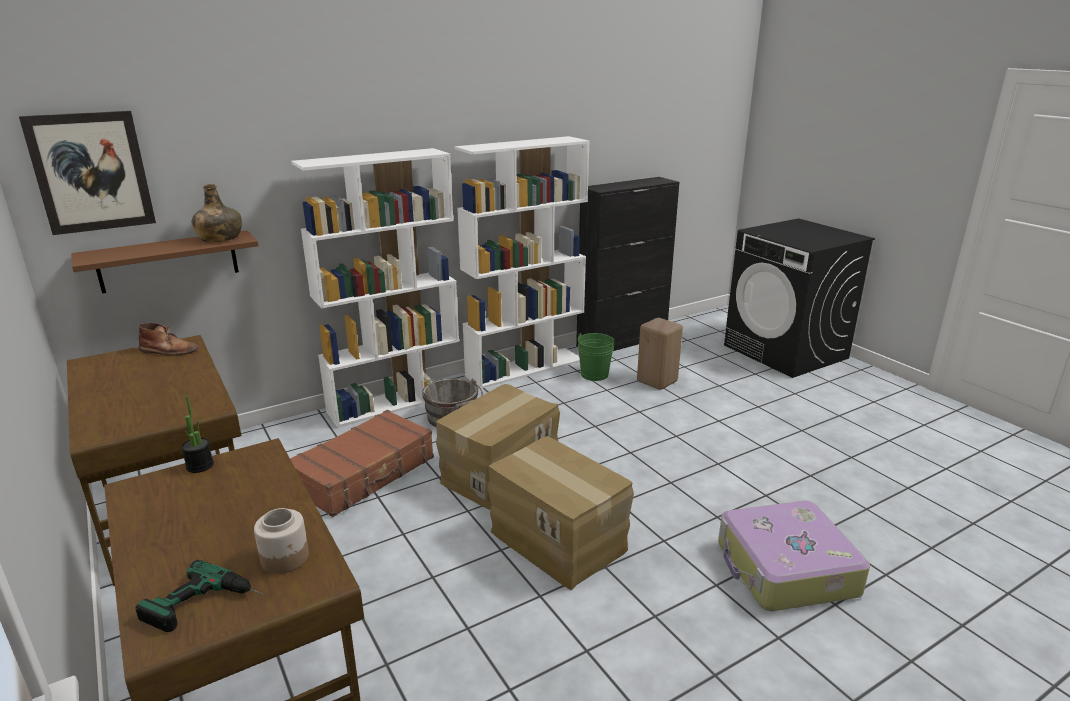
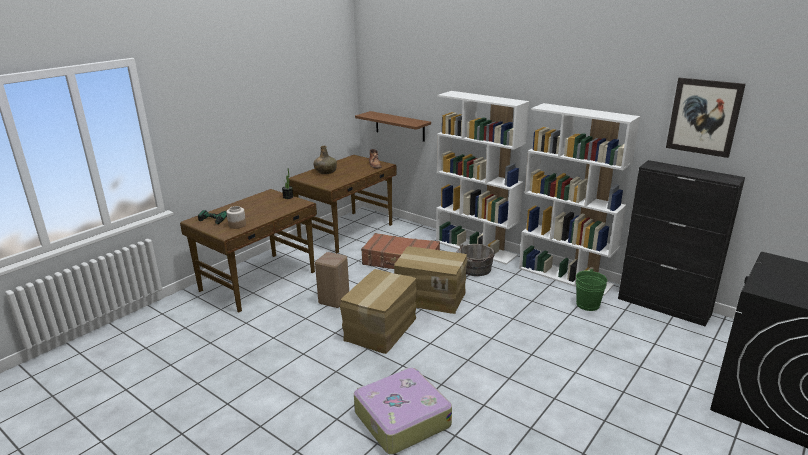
camera: 70 degrees right, 0 degrees up
(91, 172) = (381, 78): picture -> picture (704, 117)
(219, 238) = (412, 121): green bottle -> green bottle (325, 172)
(658, 381) = (610, 334): beige stool -> beige stool (334, 301)

